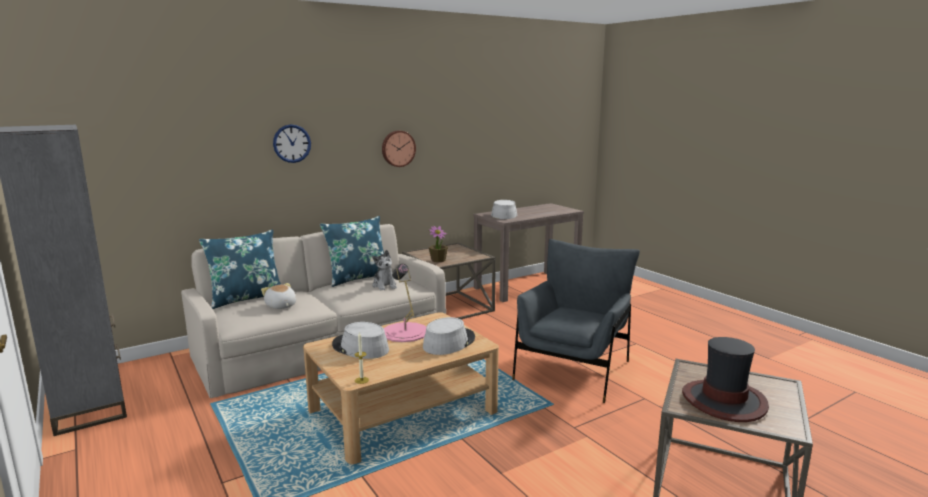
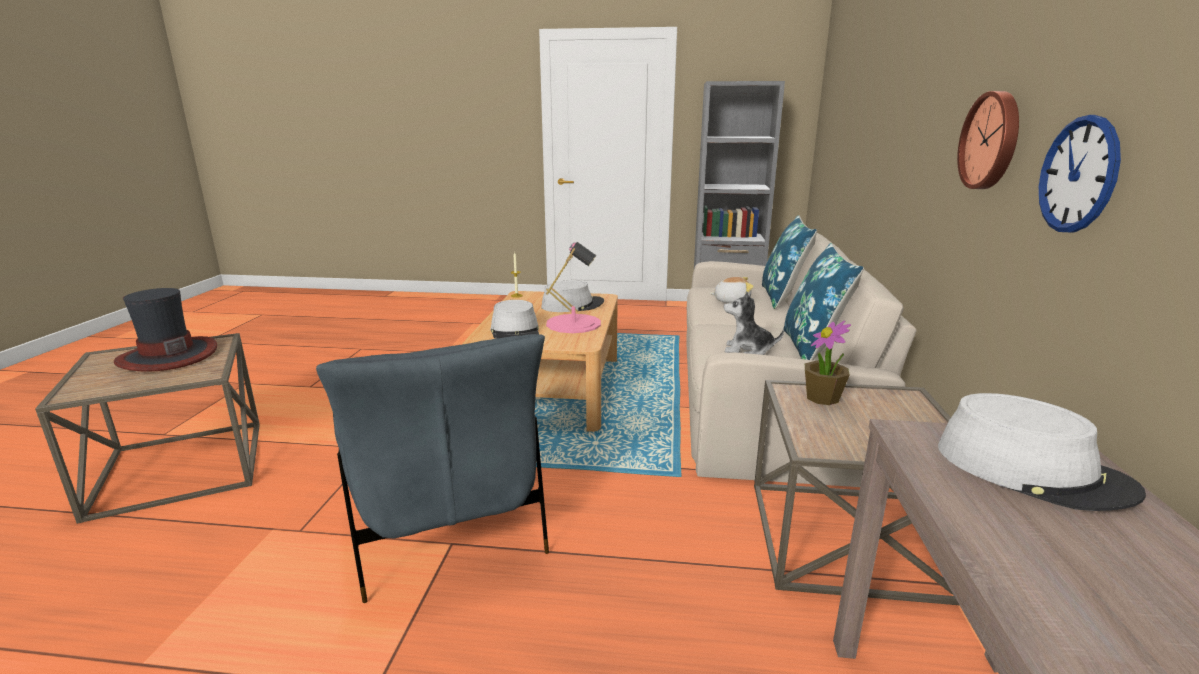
camera: 130 degrees right, 5 degrees up
(292, 143) = (900, 113): wall clock -> wall clock (1078, 175)

